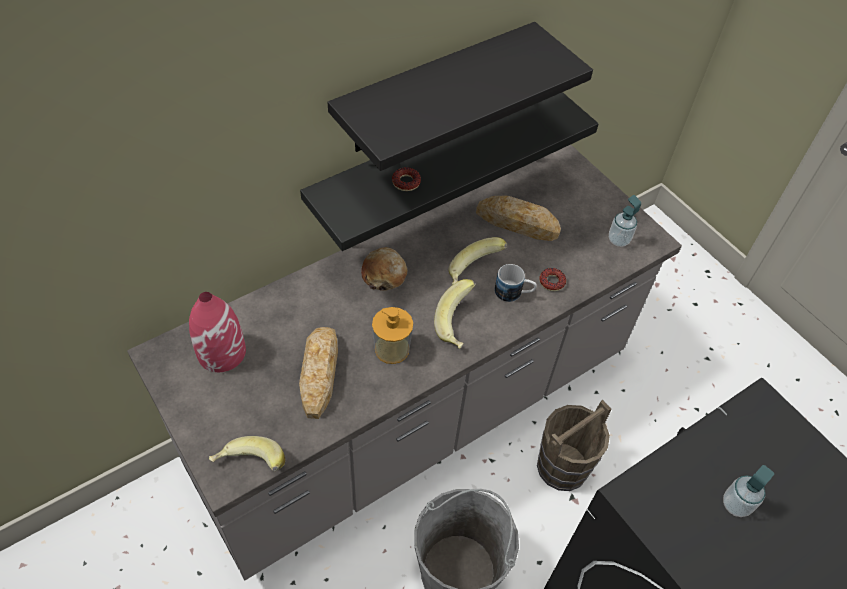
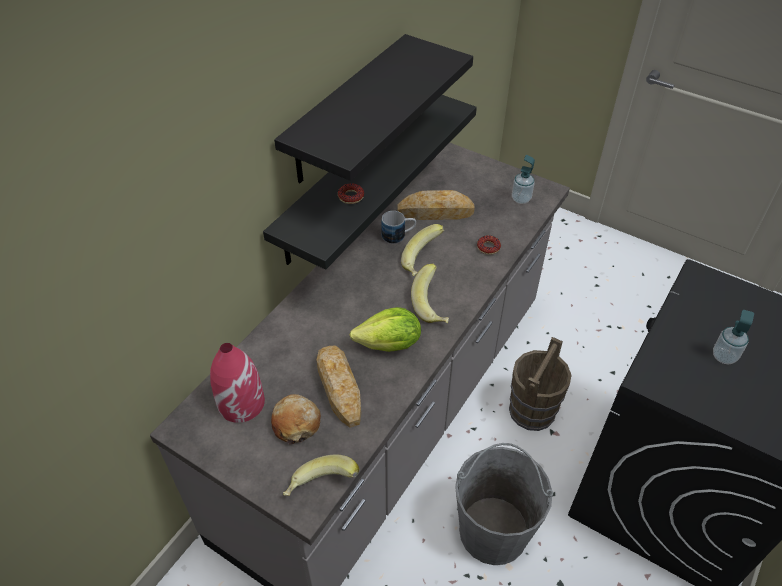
camera: 20 degrees left, 5 degrees down
(384, 274) = (349, 288): bread -> bread (296, 423)
(392, 349) = (390, 345): soap dispenser -> lettuce
(514, 293) = (464, 266): mug -> mug (398, 235)

